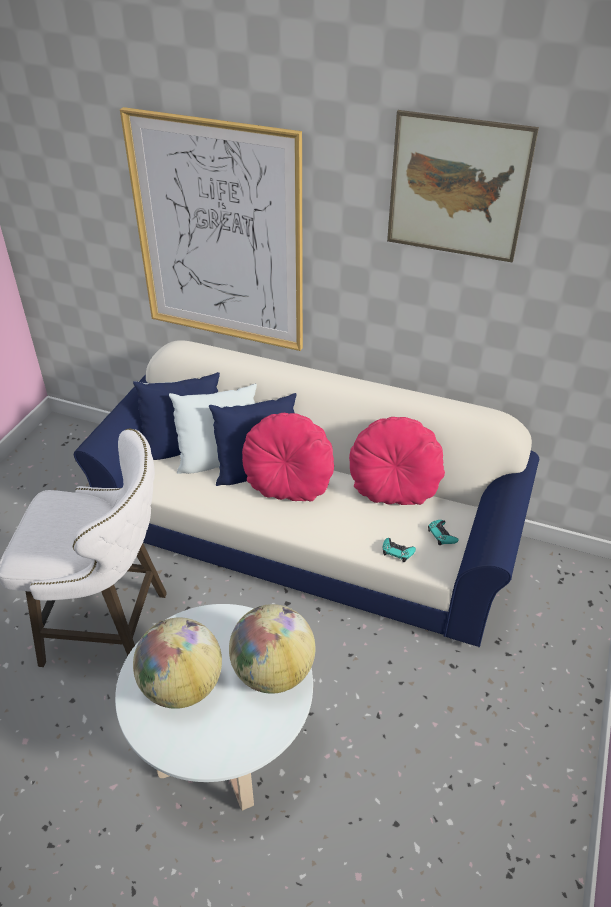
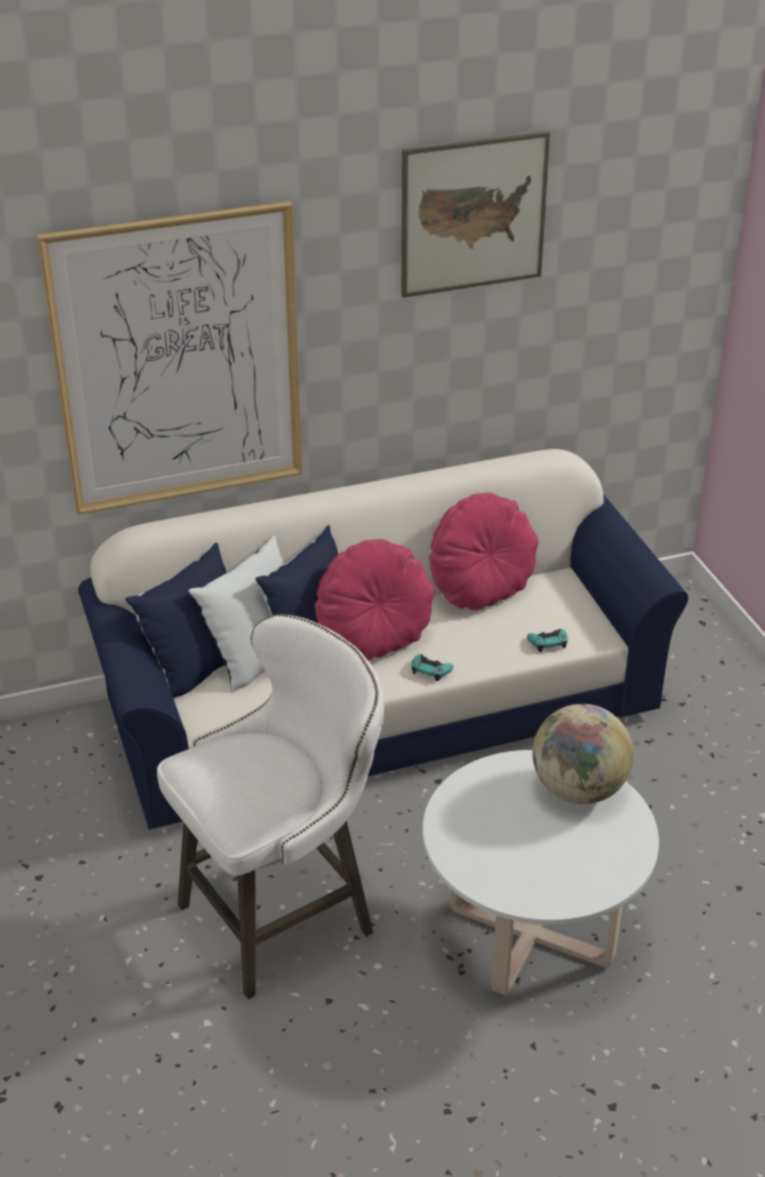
camera: 40 degrees left, 5 degrees down
(182, 686) = (515, 849): globe -> none
(442, 535) = (569, 607): turquoise game controller -> turquoise game controller (430, 670)

